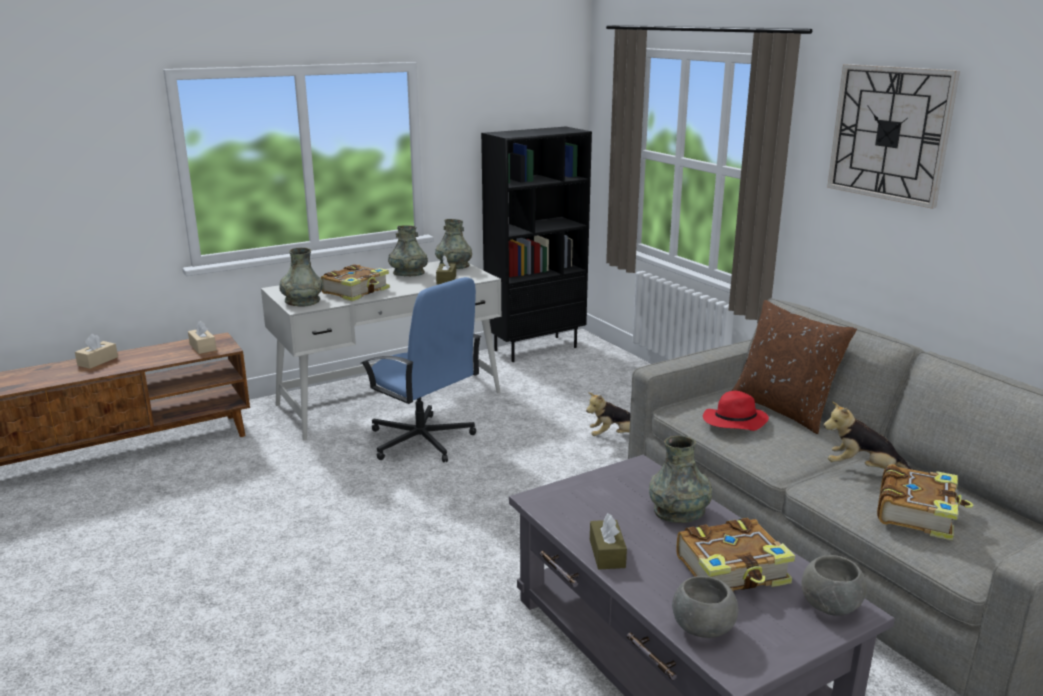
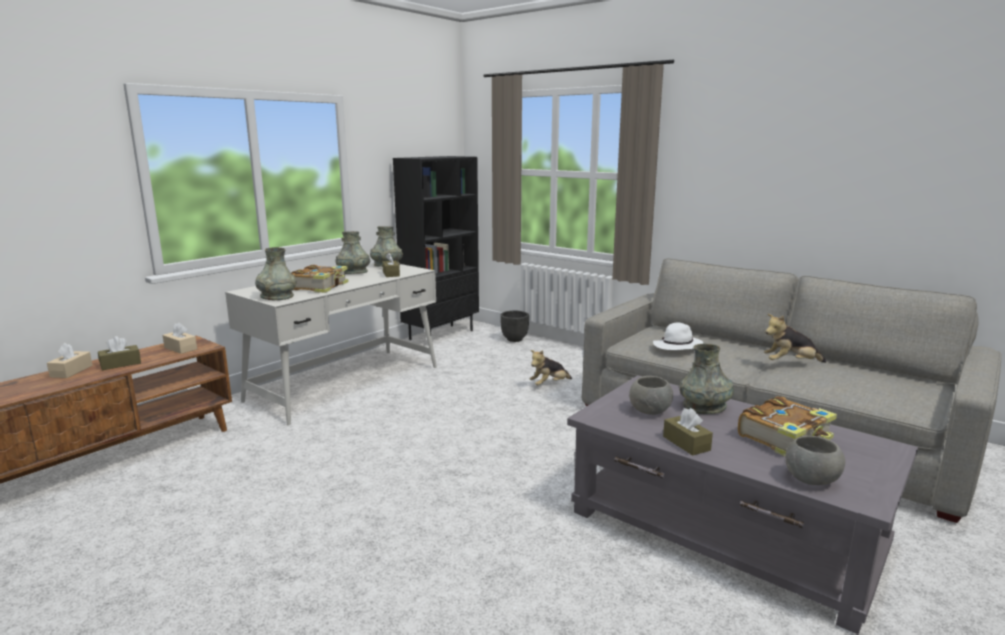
camera: 20 degrees left, 5 degrees down
(141, 359) = (120, 364): none -> brown tissue box
(421, 441) = (397, 410): blue office chair -> none
(619, 366) = (514, 339): none -> black planter
(734, 422) = (677, 347): red hat -> white hat
(784, 409) = (700, 336): brown pillow -> none
(831, 606) = (873, 447): grey bowl -> grey bowl (650, 411)
(889, 133) = (739, 130): wall clock -> none
(917, 512) = (853, 382): book -> none

